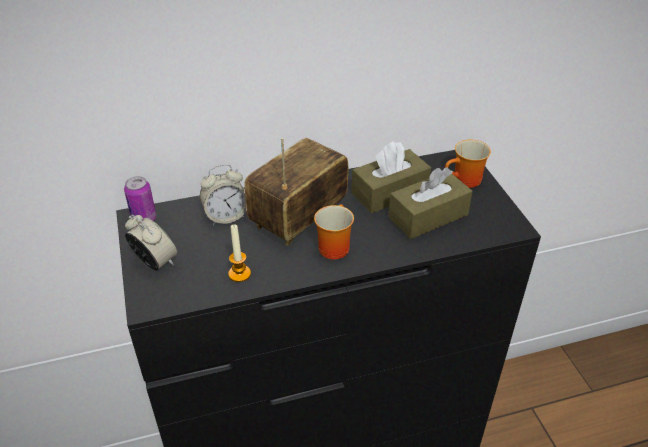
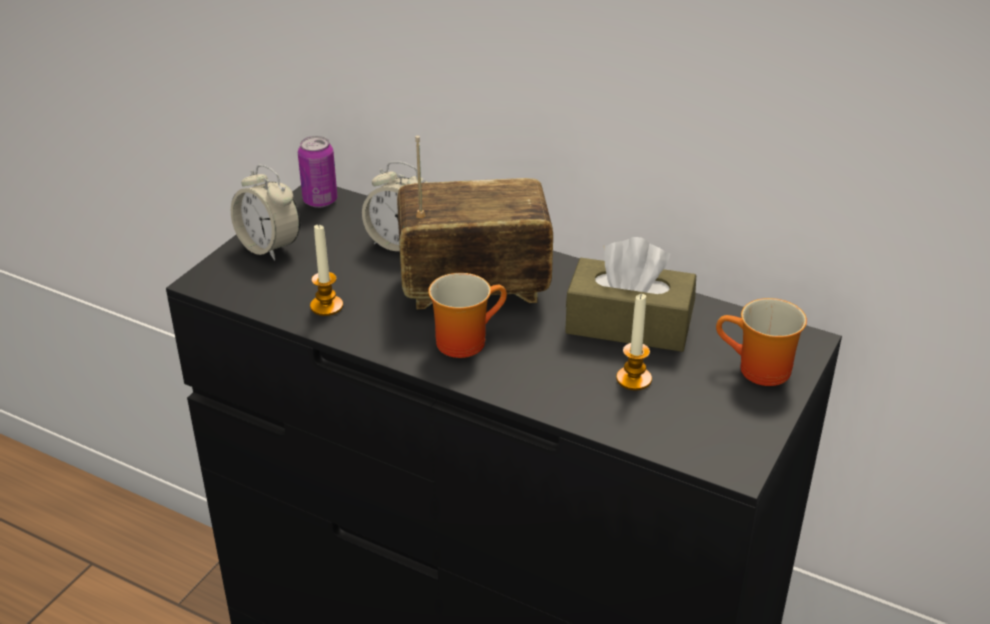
camera: 45 degrees right, 5 degrees down
(155, 262) = (269, 247): alarm clock -> alarm clock turned 135 degrees clockwise
(428, 216) = (633, 379): brown tissue box -> candle

